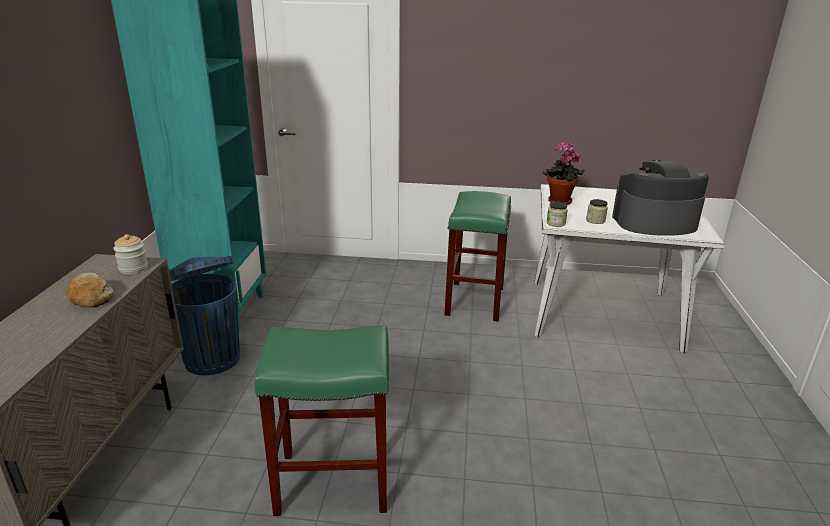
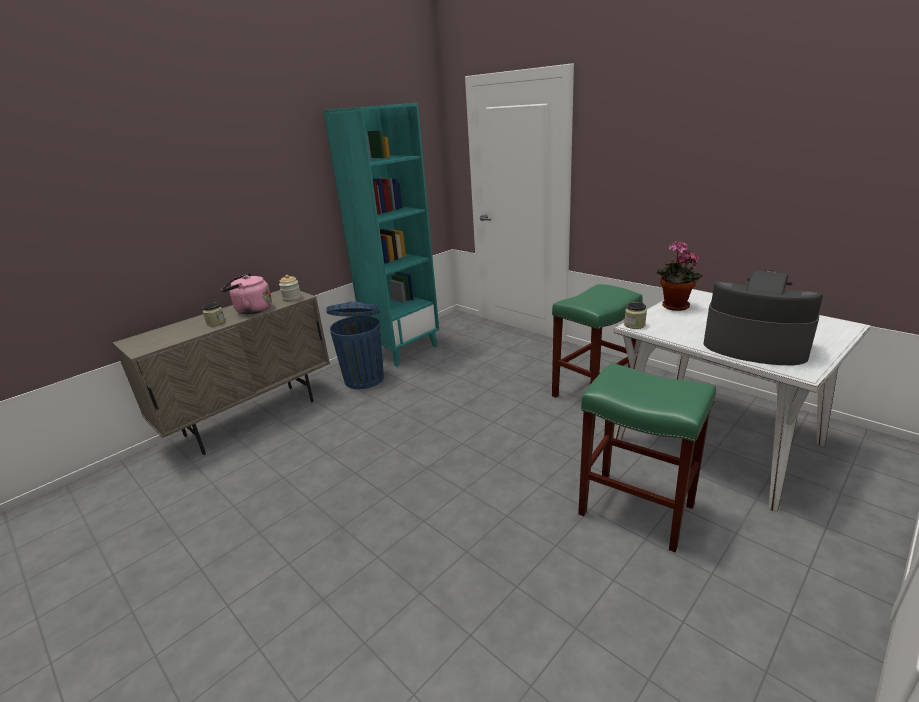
camera: 40 degrees right, 0 degrees up
(90, 297) = (251, 310): bread -> pink kettle
(331, 482) = (343, 482): green stool -> green stool (634, 509)
(595, 220) = (683, 330): jar -> jar (216, 323)

